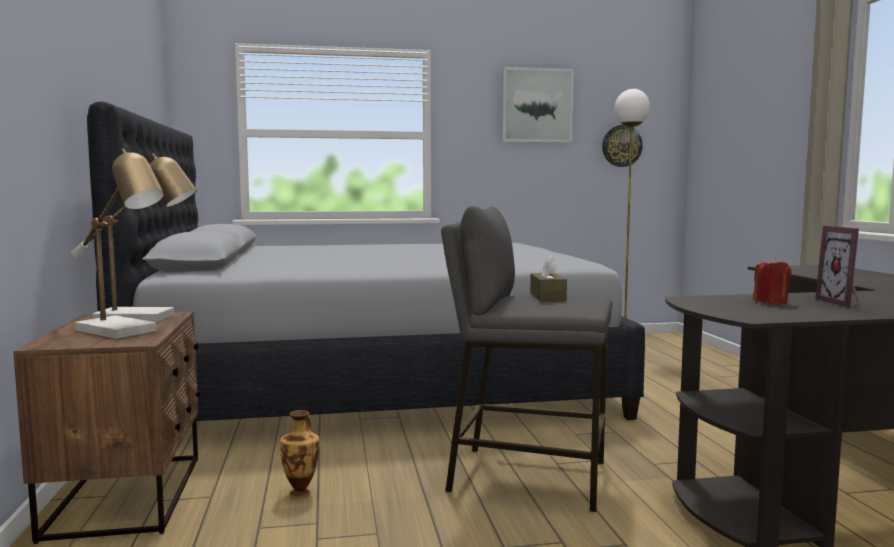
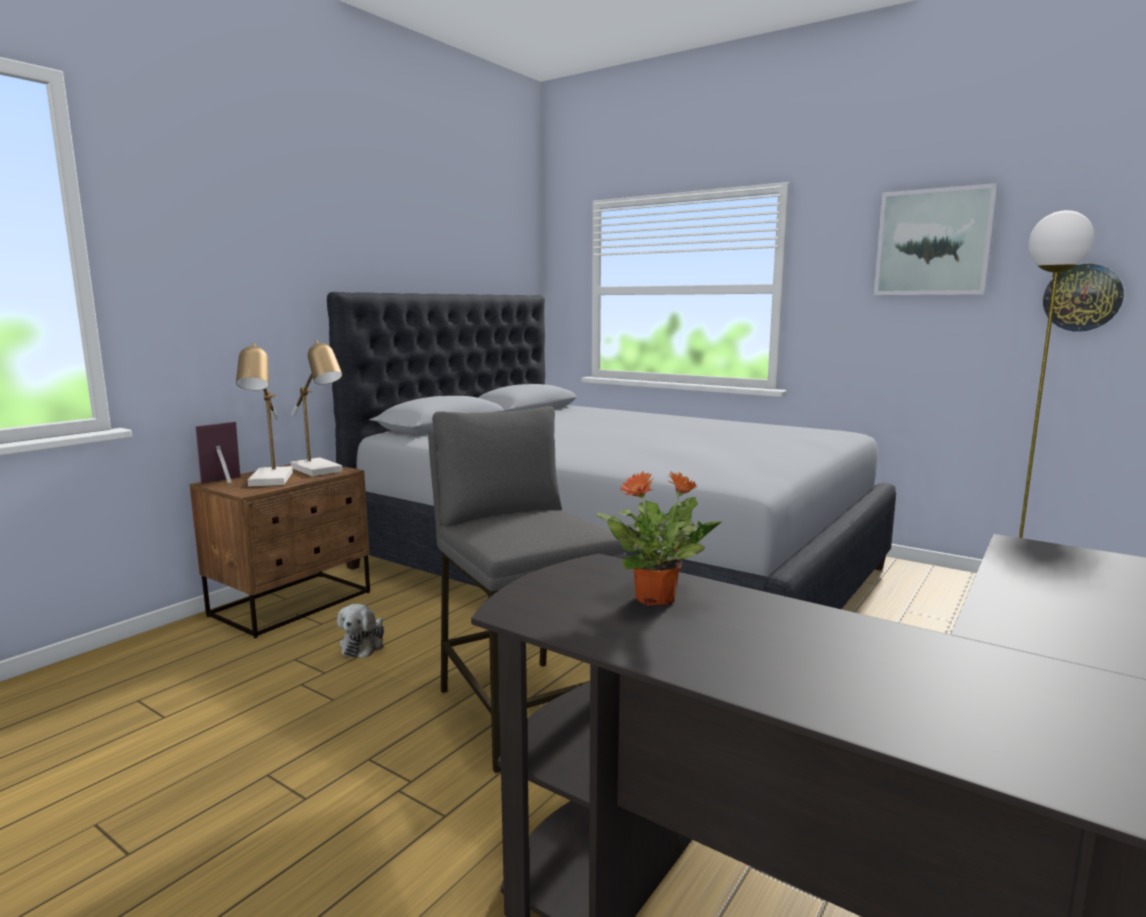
camera: 45 degrees right, 5 degrees up
(301, 493) = (364, 645): vase -> plush toy
(547, 297) = (539, 521): brown tissue box -> none
(770, 302) = (657, 598): red candle -> potted plant
(844, 303) = (743, 634): picture frame -> picture frame (225, 481)

